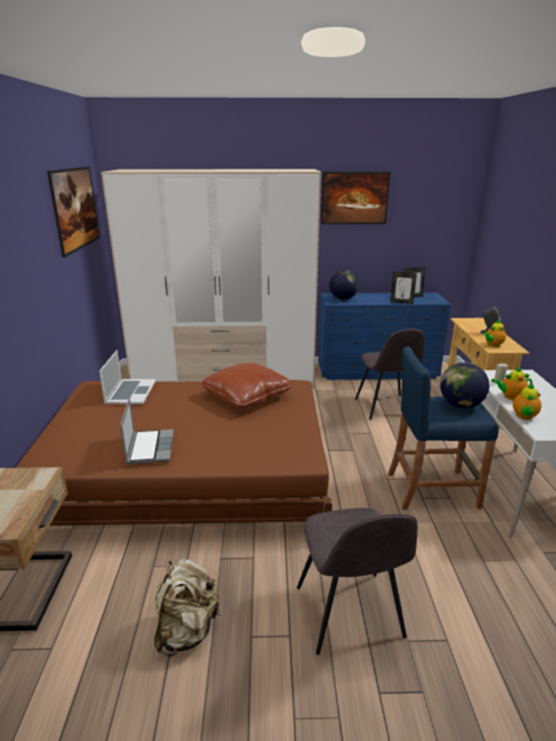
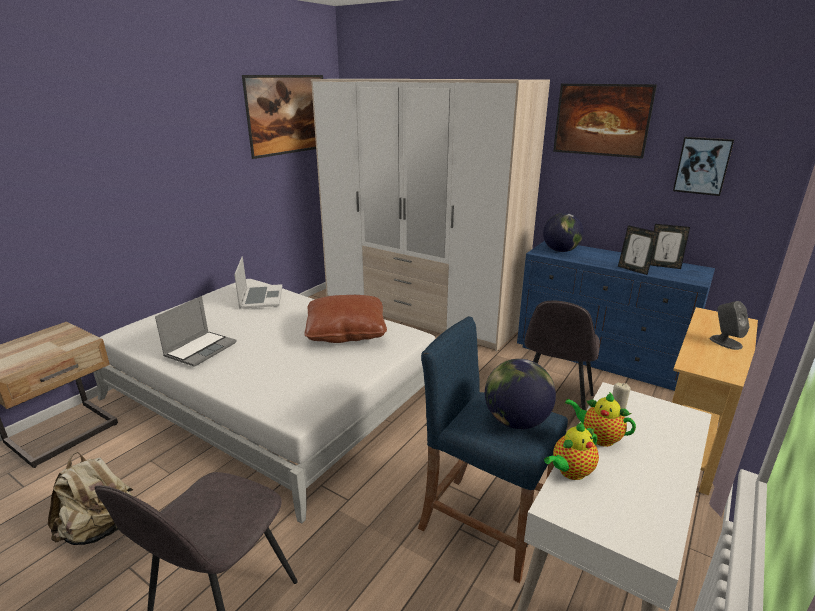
camera: 35 degrees right, 0 degrees up
(130, 392) = (261, 297): laptop -> laptop turned 45 degrees counterclockwise
(189, 475) = (273, 394): brown bed -> white bed
(423, 225) = (702, 166): none -> picture
(493, 345) = (701, 359): teapot -> none

